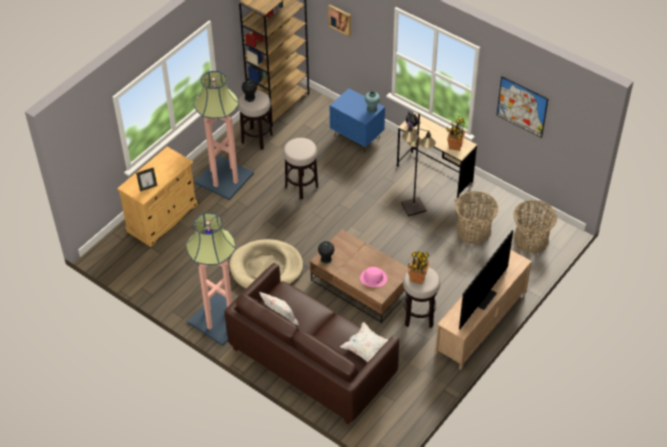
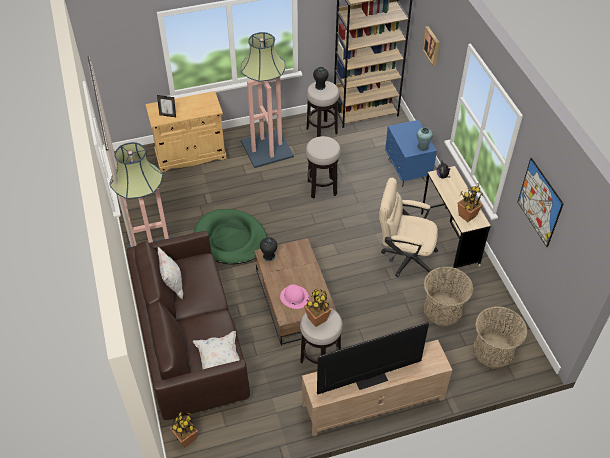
camera: 35 degrees right, 0 degrees up
(266, 268) = (230, 239): beige dog bed -> green dog bed
(374, 427) = (186, 438): none -> potted plant
(413, 207) = (404, 256): black floor lamp -> beige office chair

